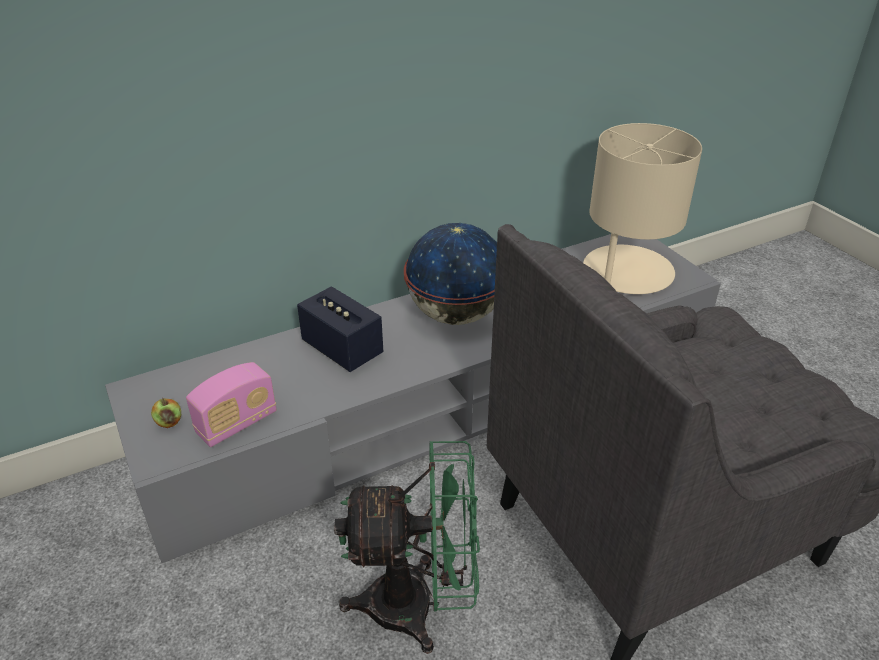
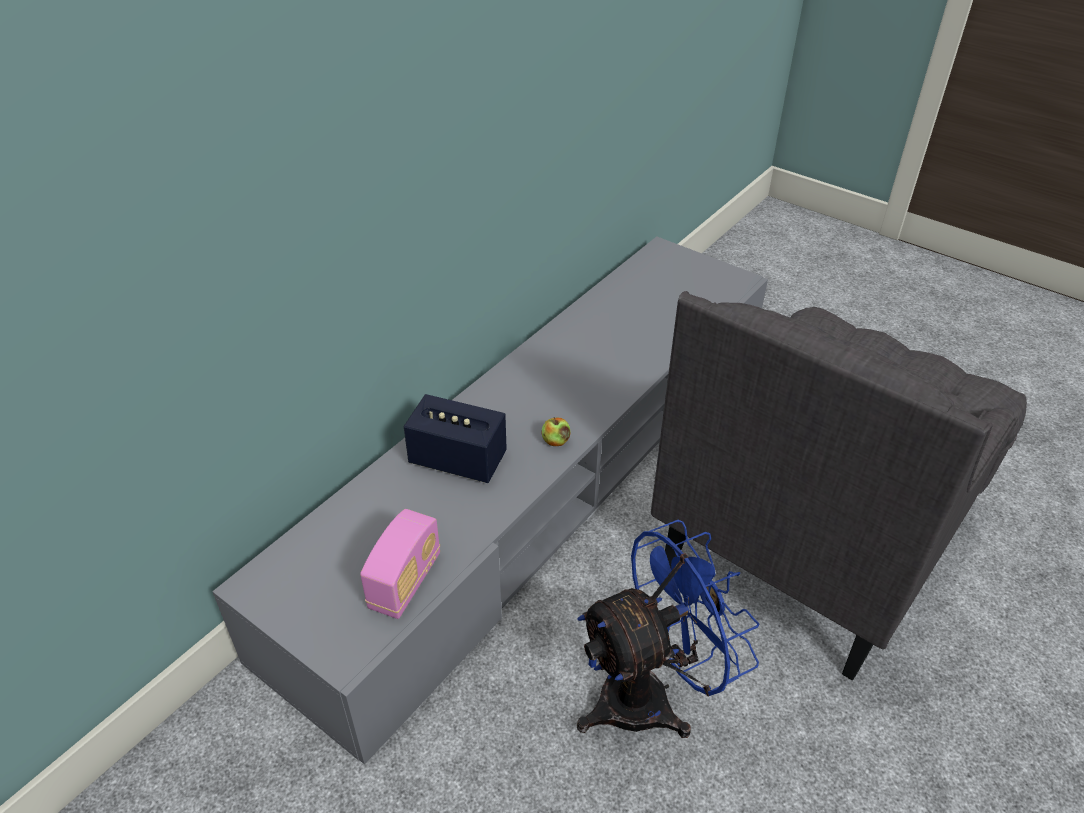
camera: 25 degrees left, 5 degrees up
(169, 422) = (327, 608): apple -> apple (555, 441)
(419, 605) = (650, 695): green fan -> blue fan
(455, 315) = (547, 385): globe -> none
(627, 272) = (679, 290): beige table lamp -> none

